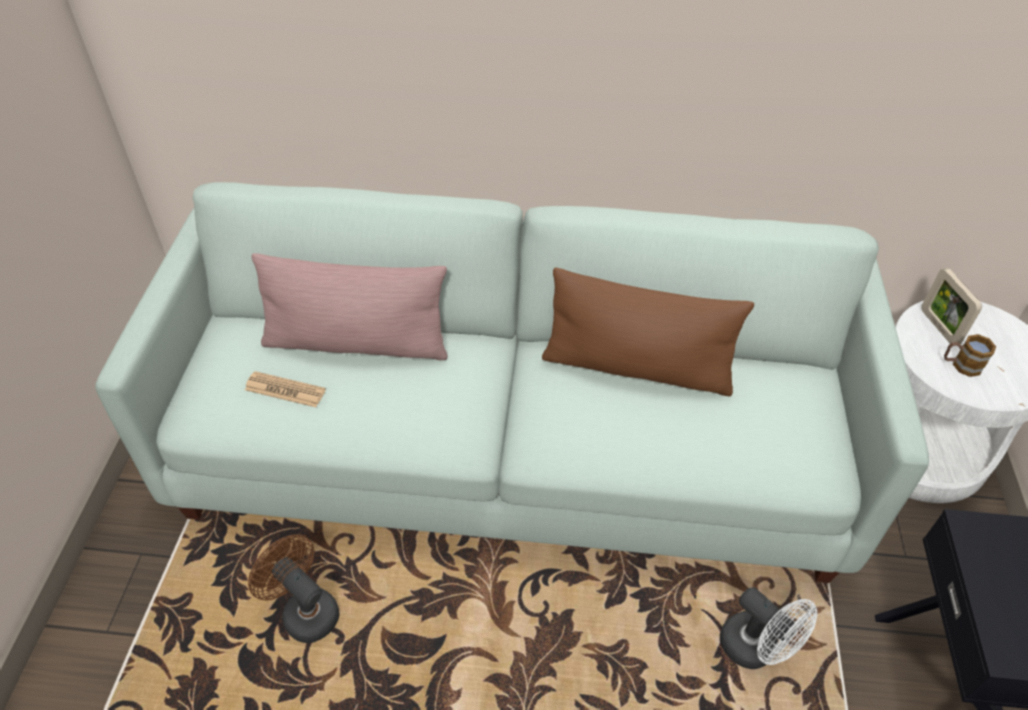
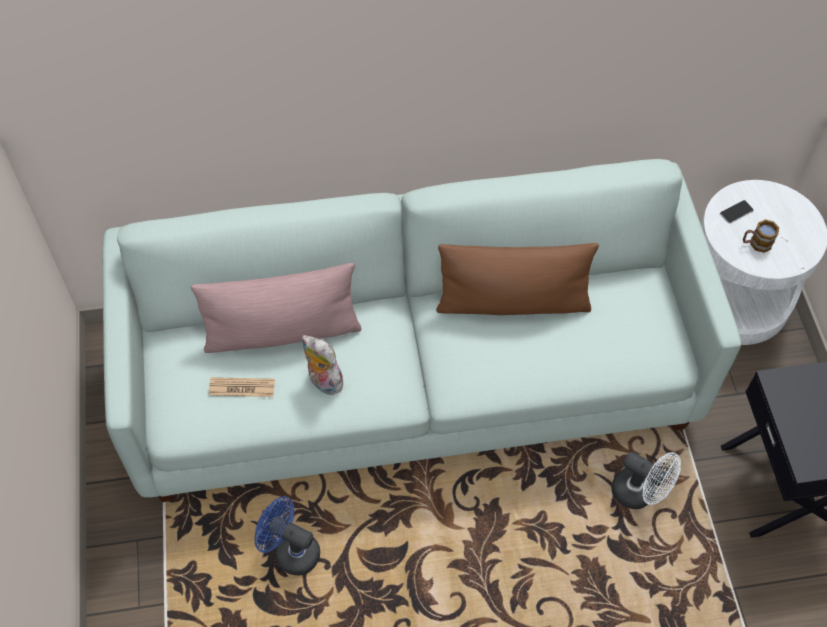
camera: 15 degrees left, 10 degrees up
(304, 611) = (290, 551): brown fan -> blue fan
(380, 404) = (323, 381): none -> plush toy
(939, 327) = (736, 212): picture frame -> phone

